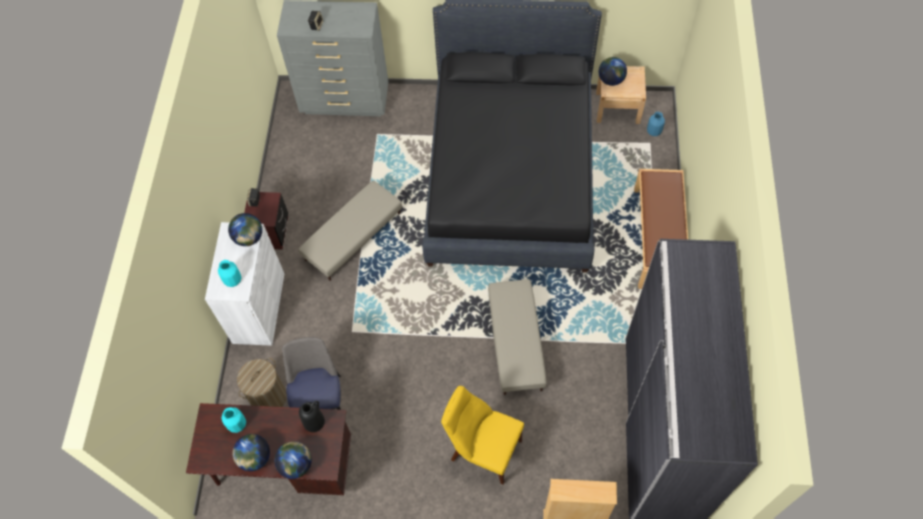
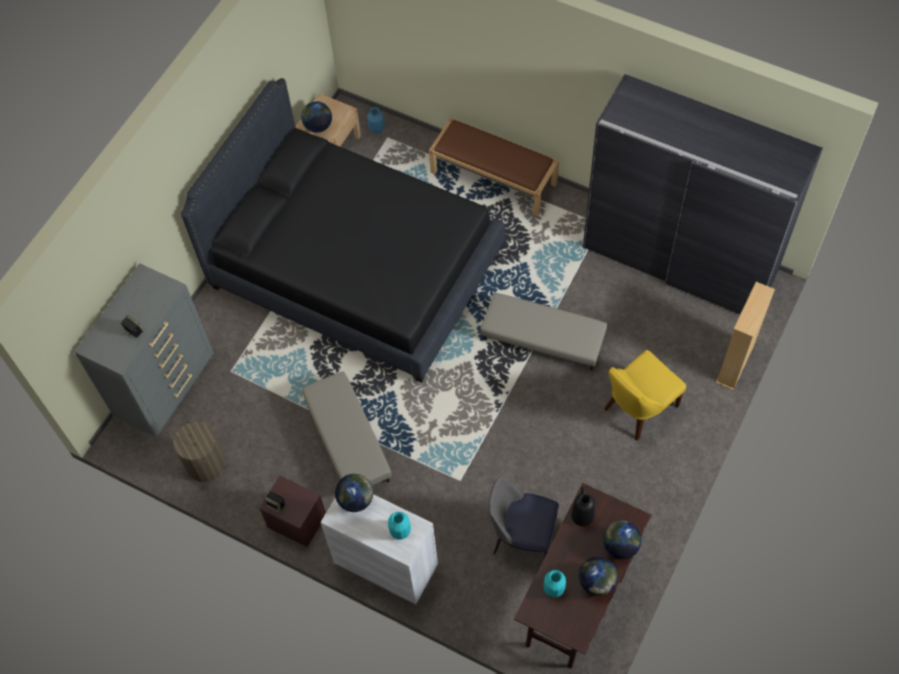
camera: 65 degrees left, 0 degrees up
(268, 396) = (495, 586): laundry basket -> laundry basket (205, 464)

